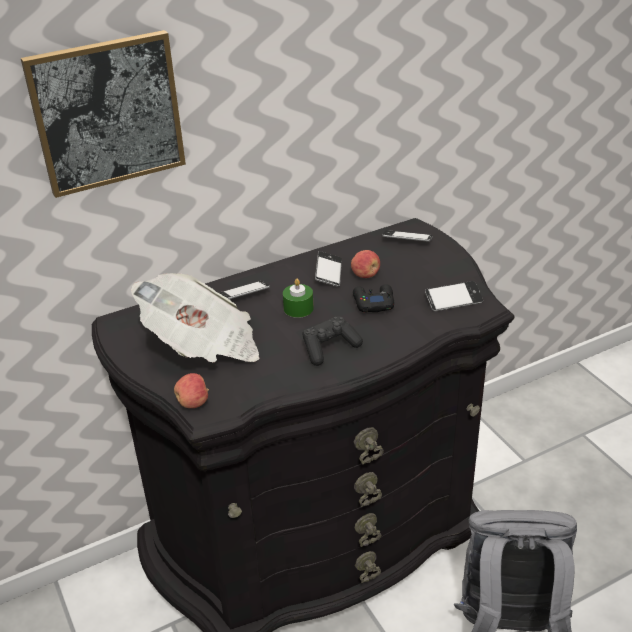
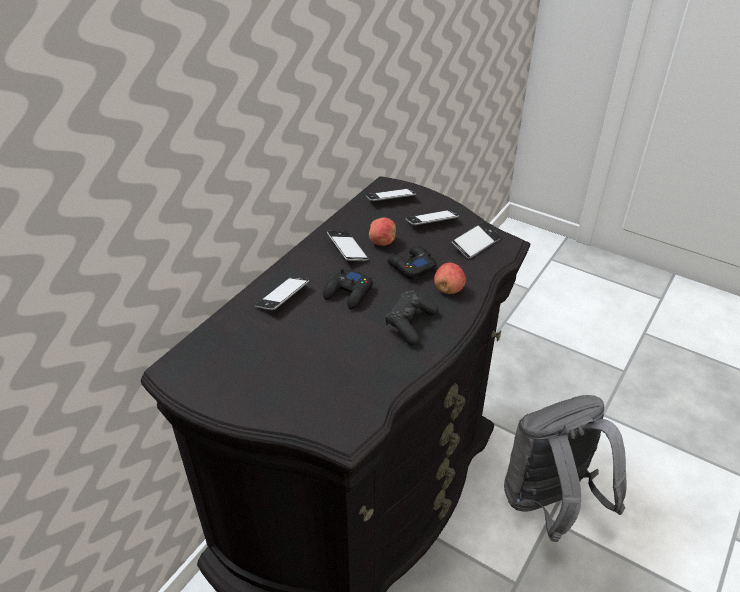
camera: 30 degrees left, 5 degrees up
(107, 113) = (127, 134): picture -> none
(193, 403) = (328, 427): apple -> apple (448, 289)
(203, 346) = (287, 363): newspaper -> none
(298, 308) = (348, 293): green candle -> black game controller
(428, 269) = (431, 221): none -> phone

